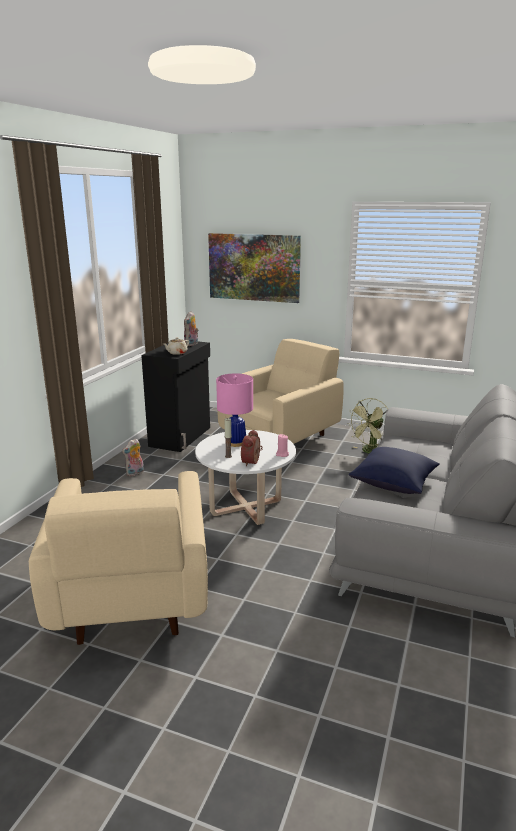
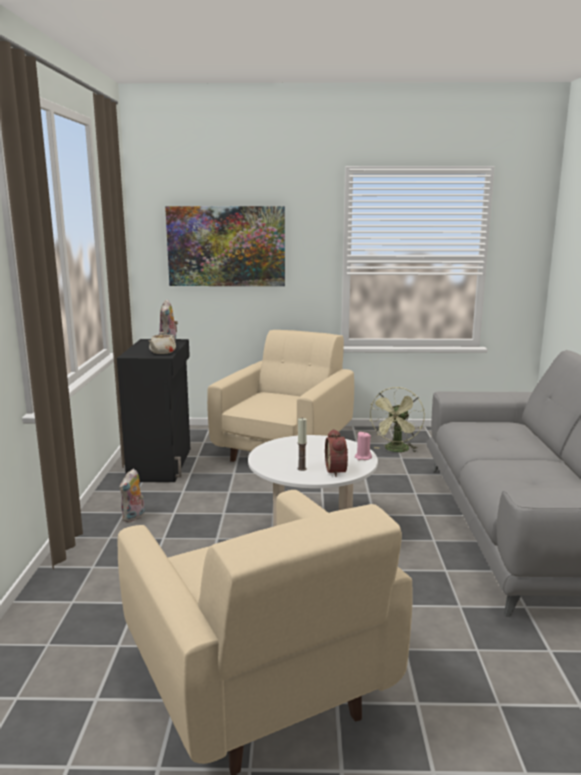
camera: 20 degrees left, 5 degrees down
(235, 443) = (294, 452): pink table lamp -> none
(394, 483) = (512, 470): blue pillow -> none

